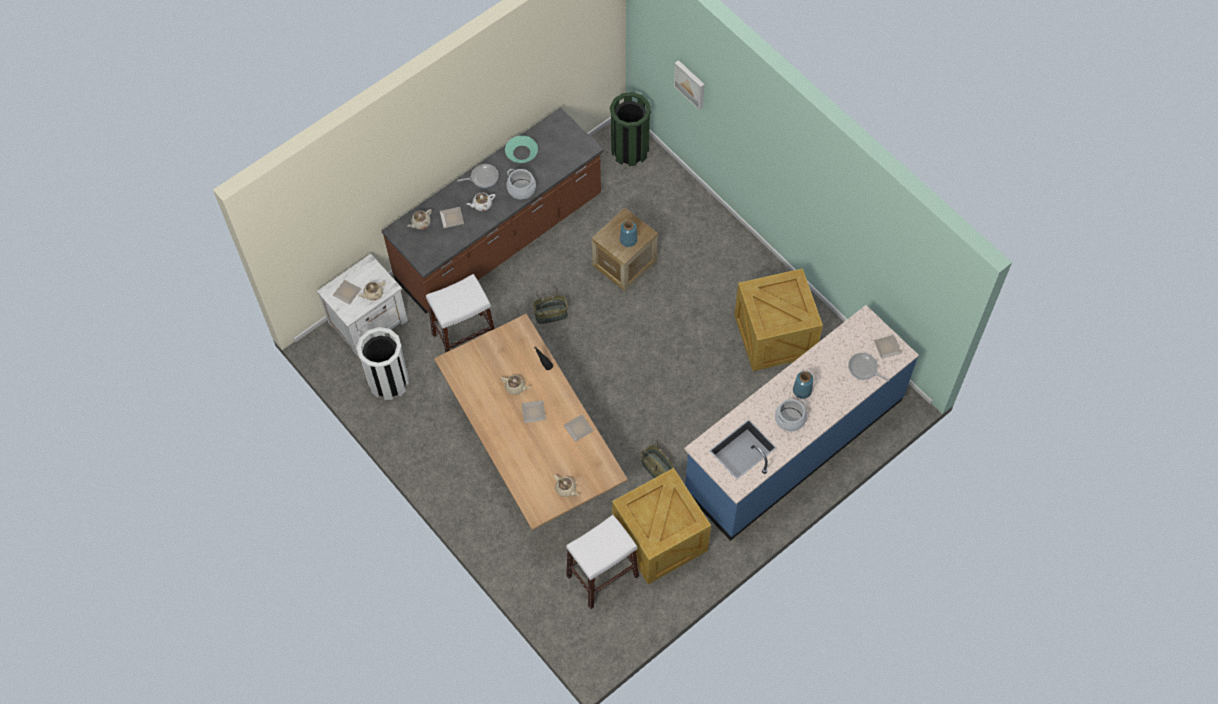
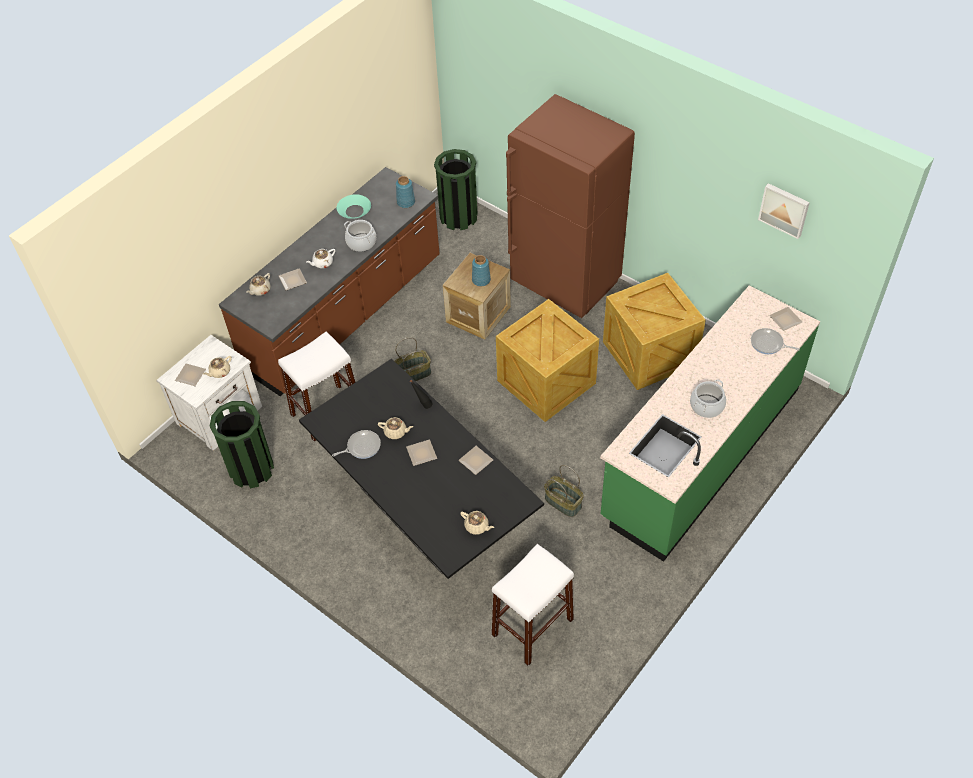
camera: 10 degrees left, 10 degrees down
(388, 381) = (251, 469): white trash can -> green trash can
(483, 177) = (318, 239): frying pan -> frying pan (362, 447)
(533, 453) = (425, 512): beige dining table -> black dining table
(659, 540) = (586, 576): crate -> crate (546, 383)
(690, 84) = (516, 110): picture -> picture (784, 209)
(715, 245) = (565, 283): none -> brown fridge
(793, 444) = (701, 452): blue counter -> green counter
(802, 390) = (710, 375): blue vase -> blue vase (406, 202)

